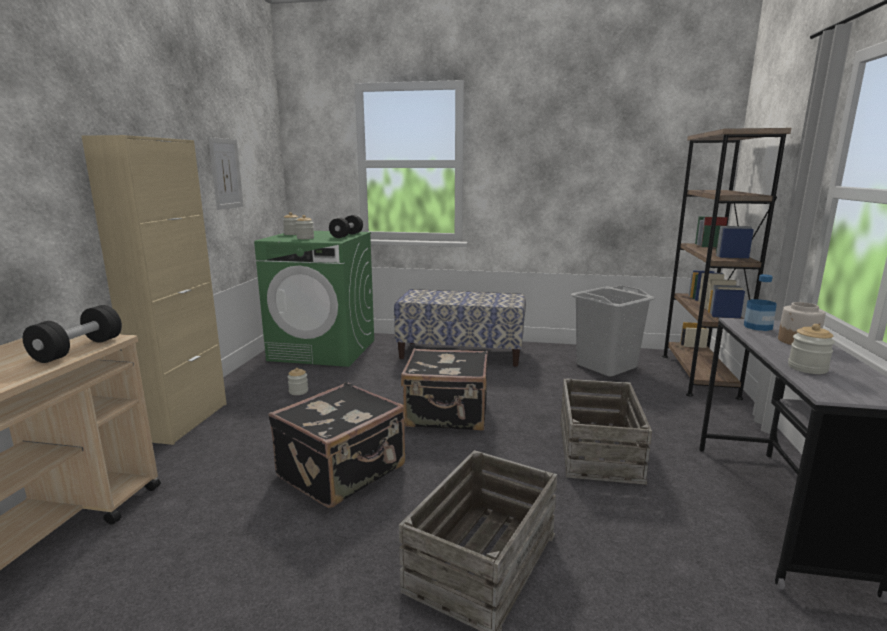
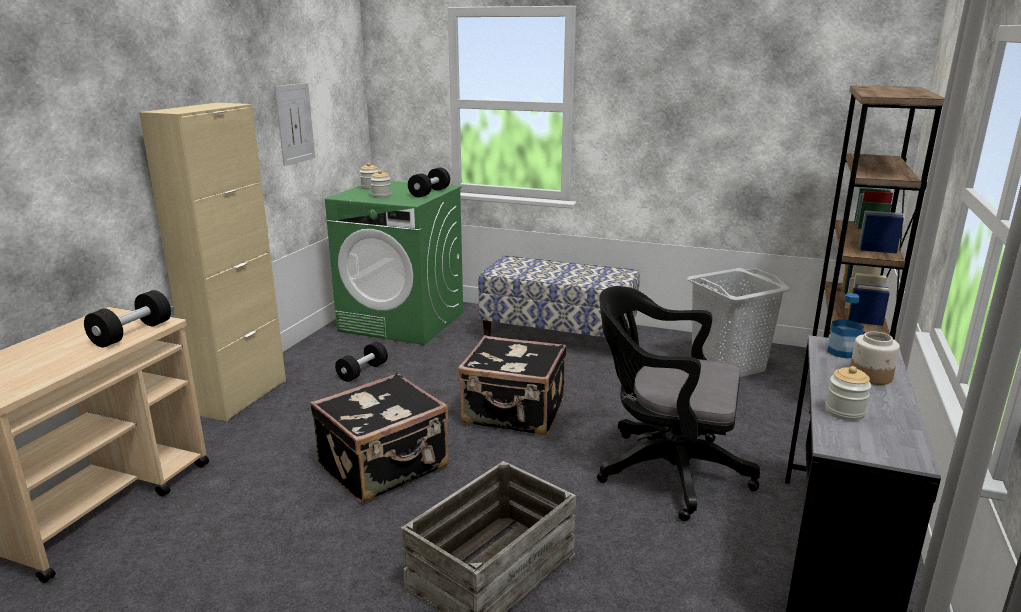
camera: 10 degrees right, 5 degrees up
(298, 391) = (362, 372): jar -> black dumbbell
(597, 450) = (664, 470): crate -> black office chair

